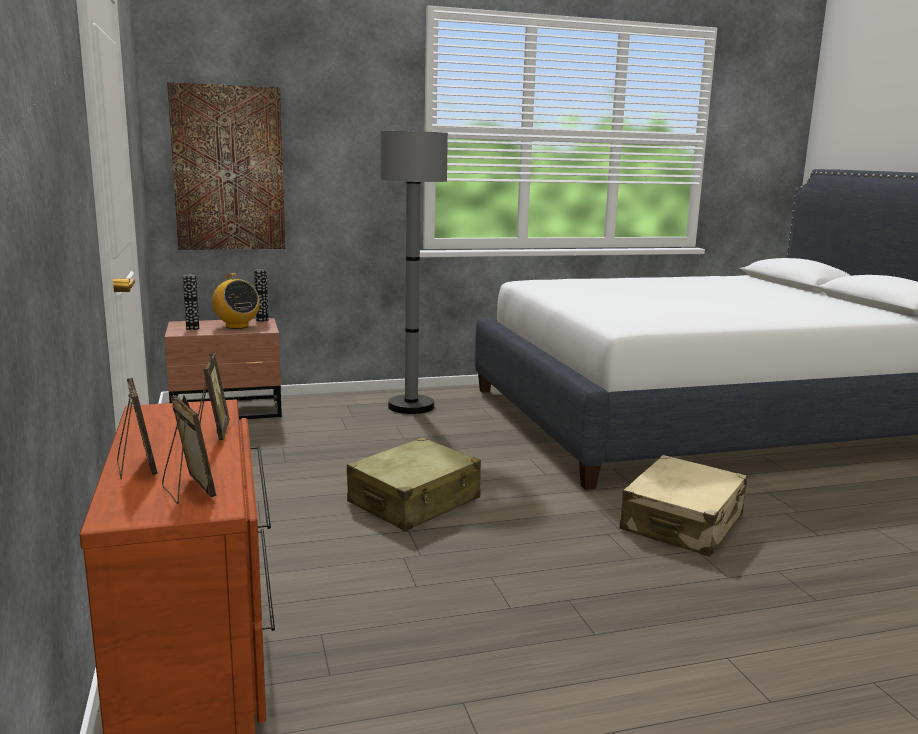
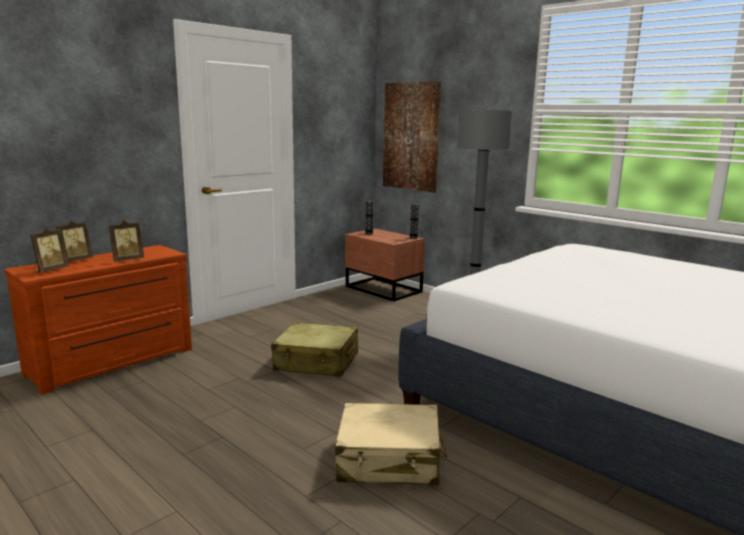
camera: 60 degrees right, 0 degrees up
(236, 326) = (390, 237): radio -> none

